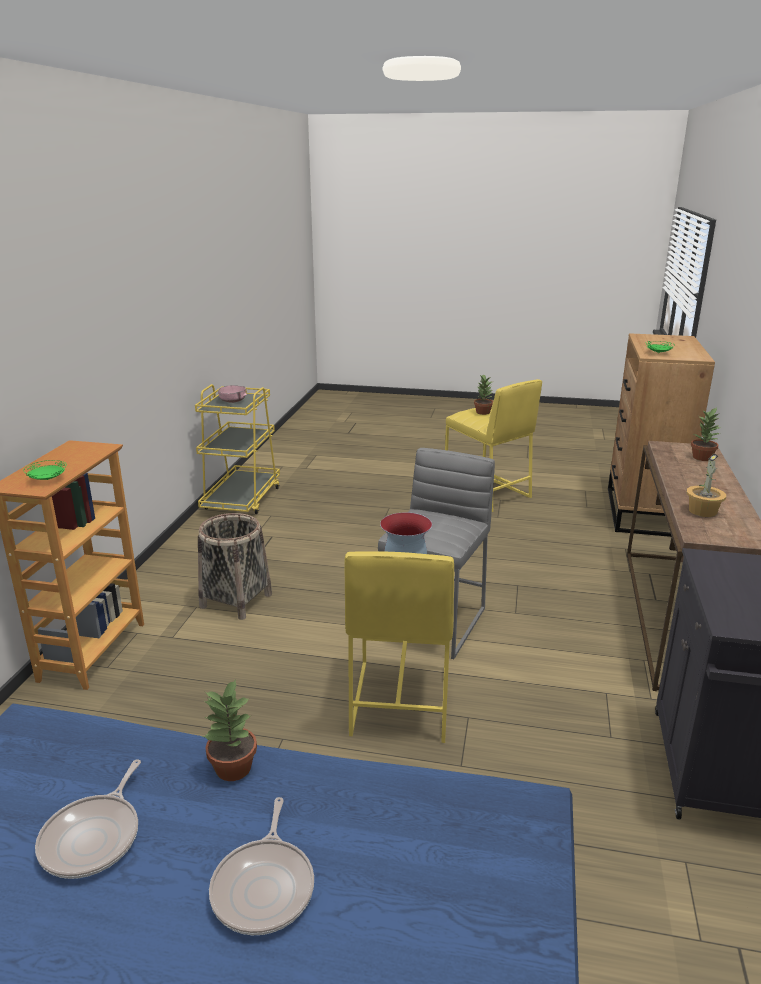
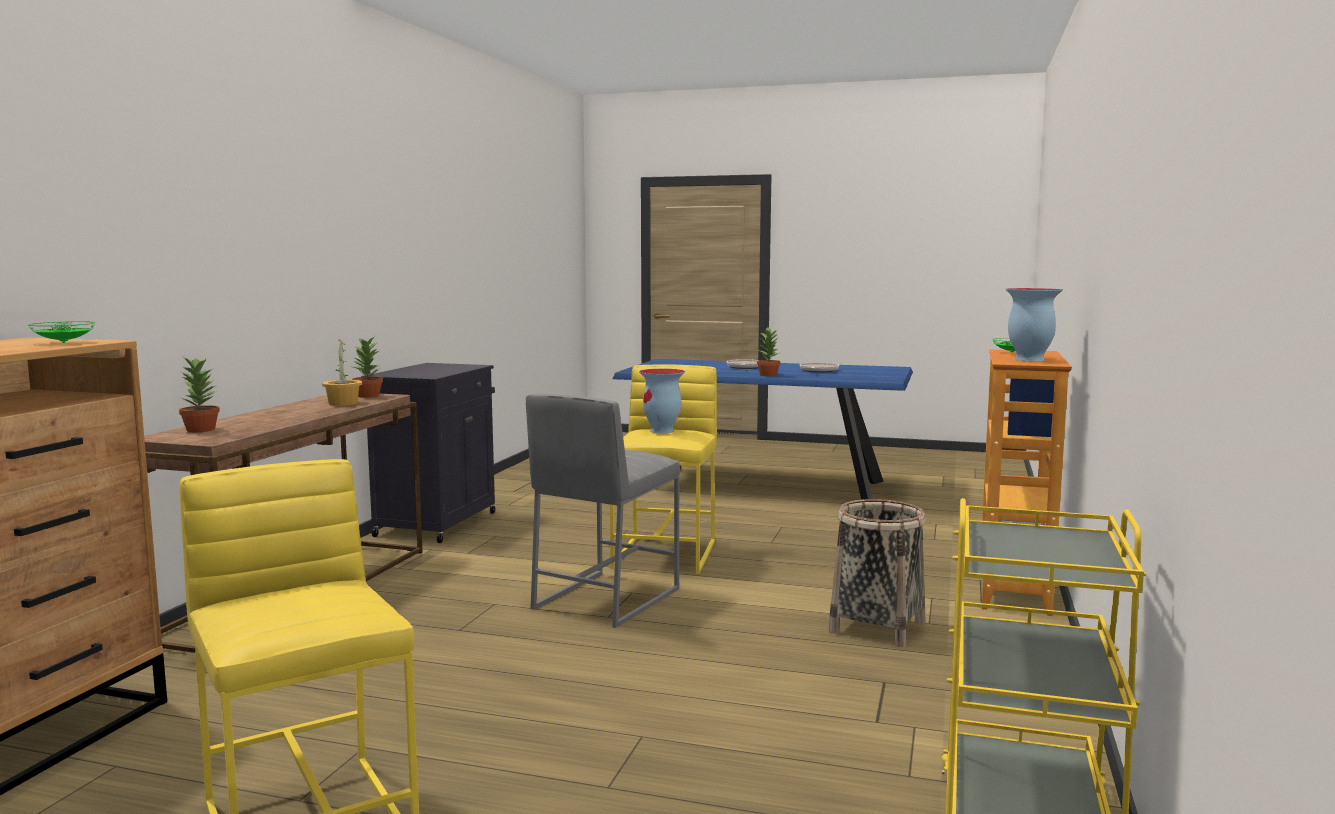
camera: 175 degrees left, 15 degrees down
(72, 456) = (1029, 359): none -> vase
(232, 401) = (1051, 554): pink bowl -> none
(482, 412) = (308, 604): potted plant -> potted plant (368, 396)

